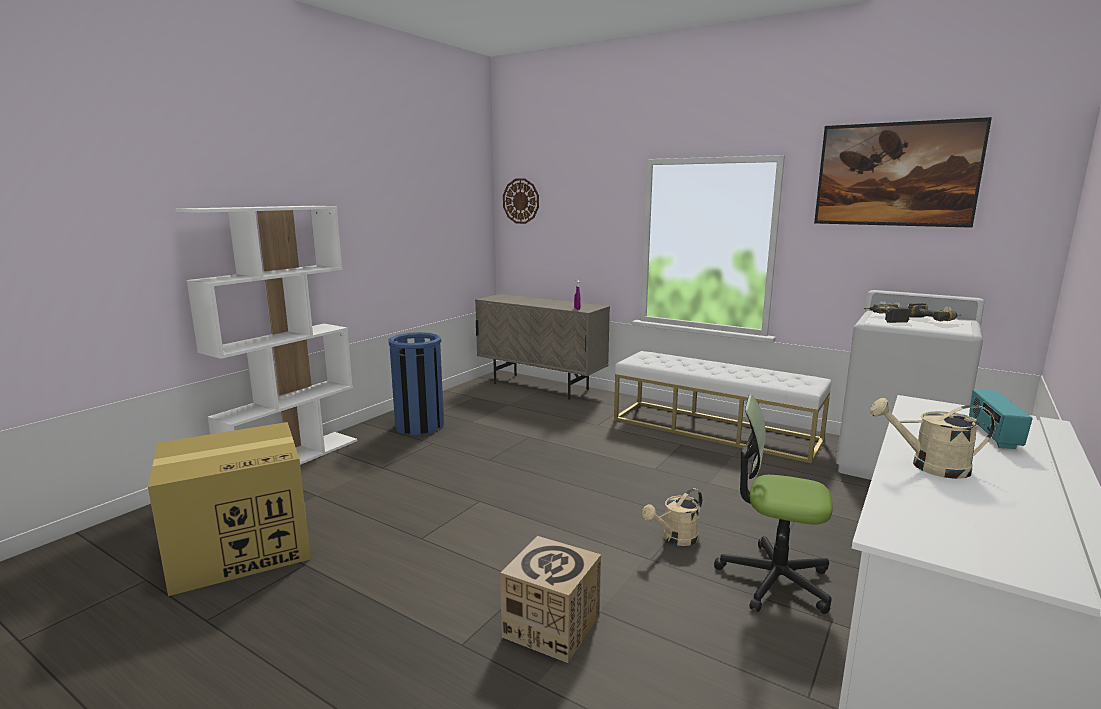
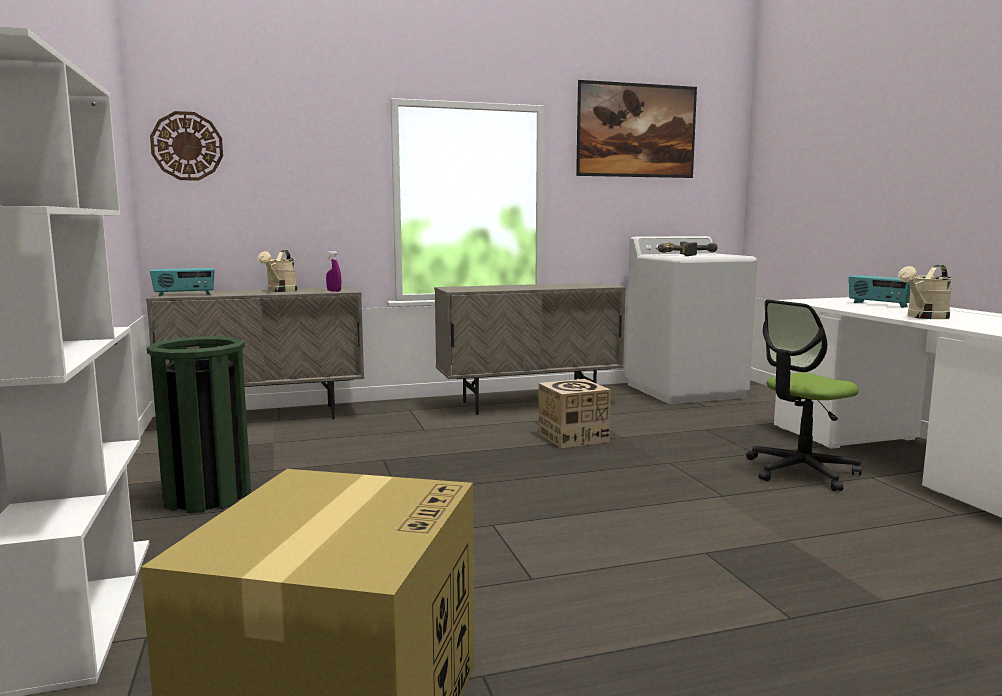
camera: 50 degrees left, 5 degrees down
(420, 426) = (207, 496): blue trash can -> green trash can
(499, 299) = (184, 294): none -> radio
(551, 626) = (795, 566): cardboard box -> cardboard box (573, 437)
(675, 539) = (700, 477): beige watering can -> beige watering can (280, 291)
(714, 430) = (529, 404): white bench -> beige cabinet

